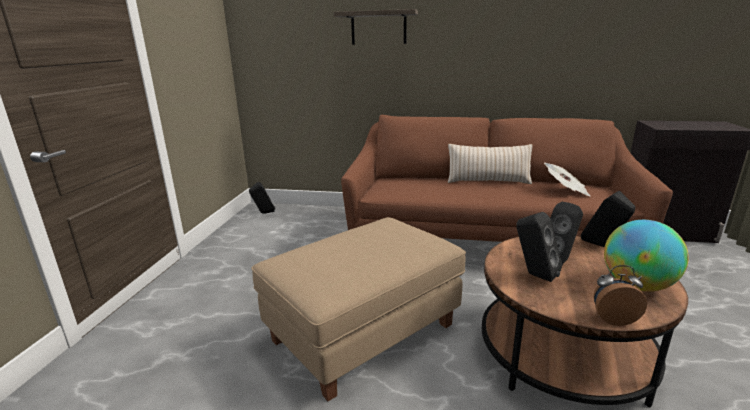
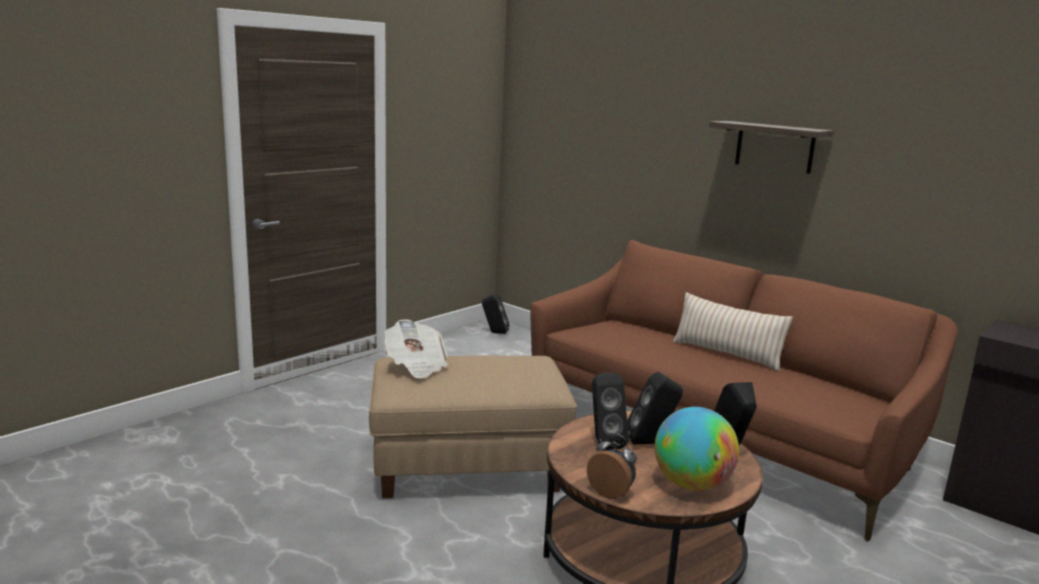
camera: 30 degrees right, 5 degrees down
(378, 28) = (655, 132): shelf -> shelf (774, 147)
(566, 191) = (805, 389): newspaper -> newspaper (416, 365)

